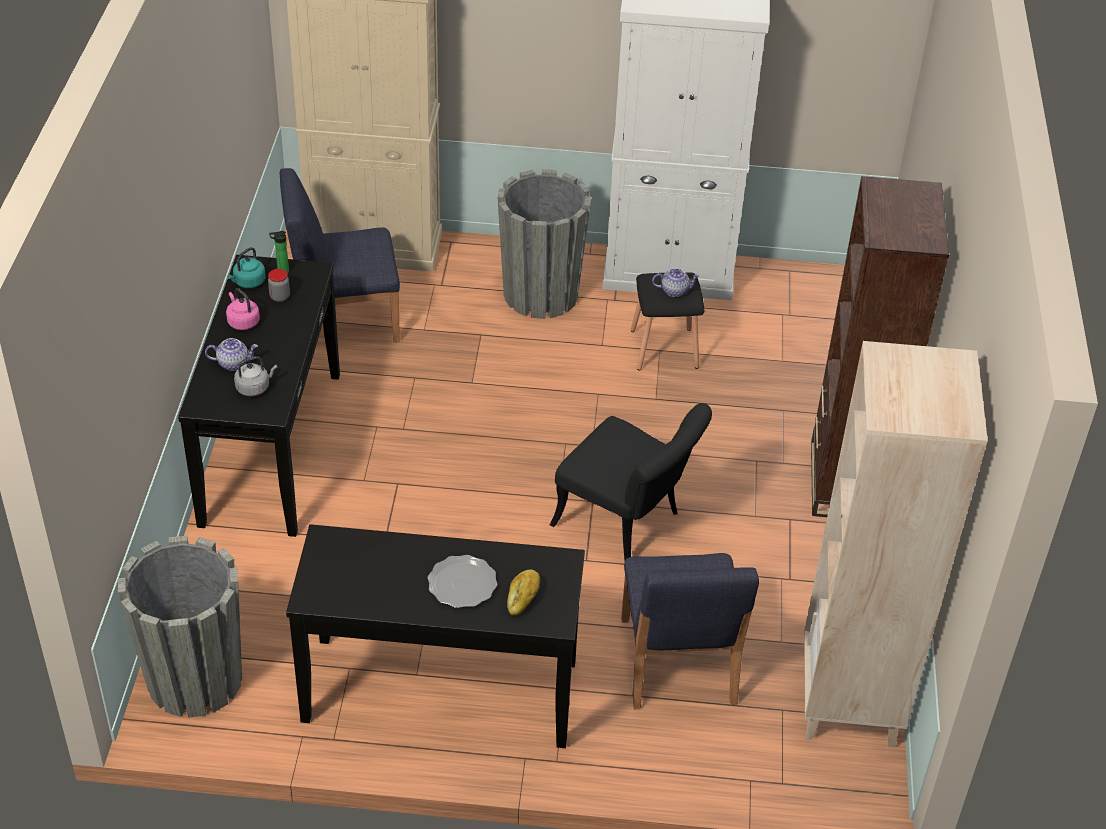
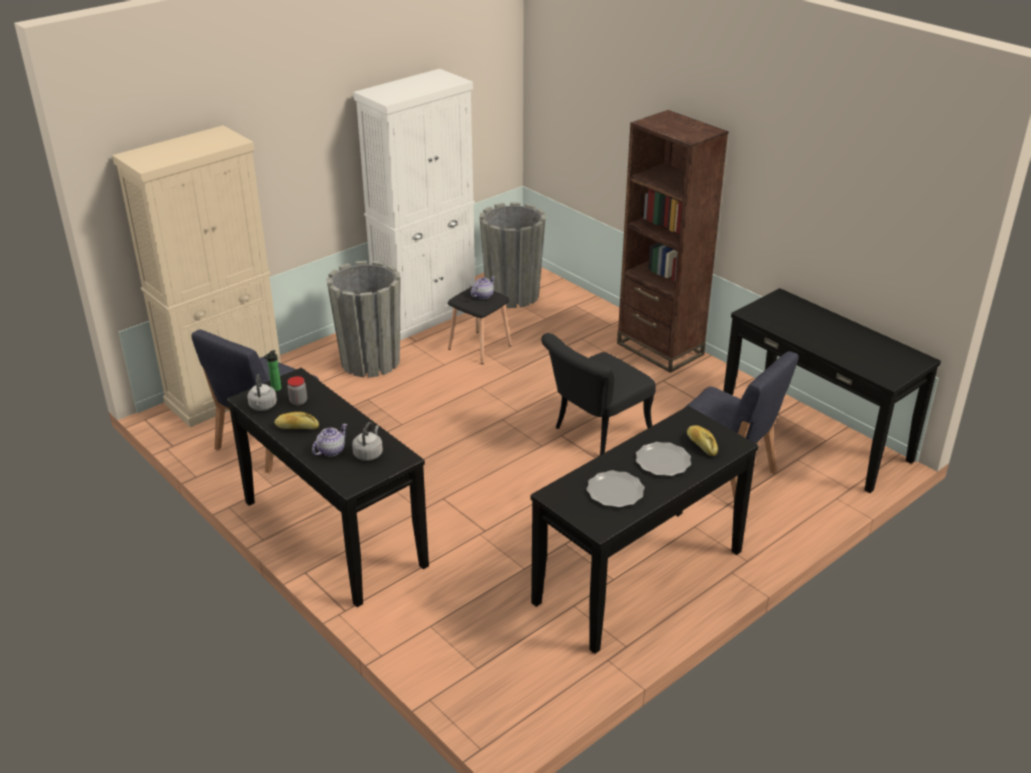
camera: 45 degrees left, 10 degrees down
(195, 679) = (496, 685): grey planter -> grey planter (512, 295)
(242, 321) = (297, 427): pink kettle -> bread
(248, 282) = (263, 407): turquoise kettle -> grey kettle
(376, 578) = (615, 491): none -> plate
(627, 524) = (595, 433): black chair -> black chair turned 150 degrees clockwise
(849, 701) = (815, 434): beige bookcase -> black console table

